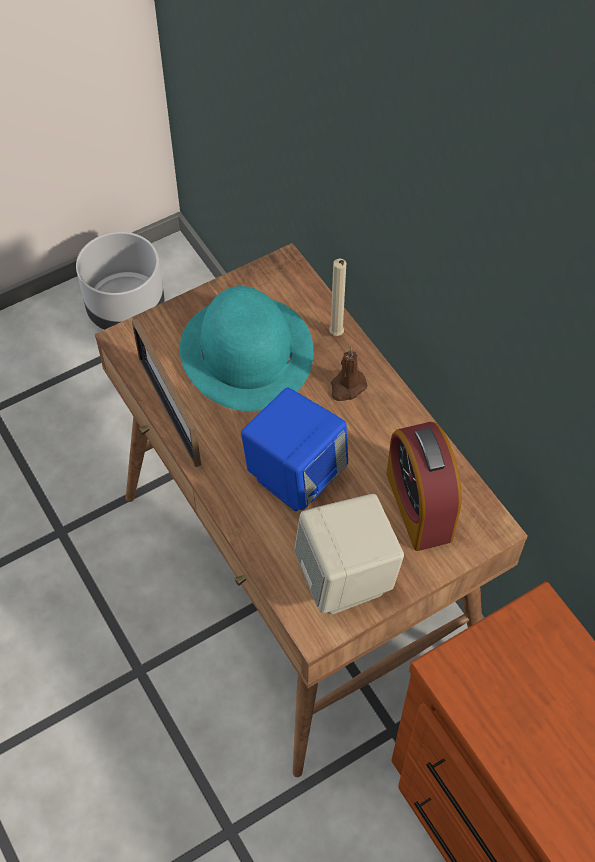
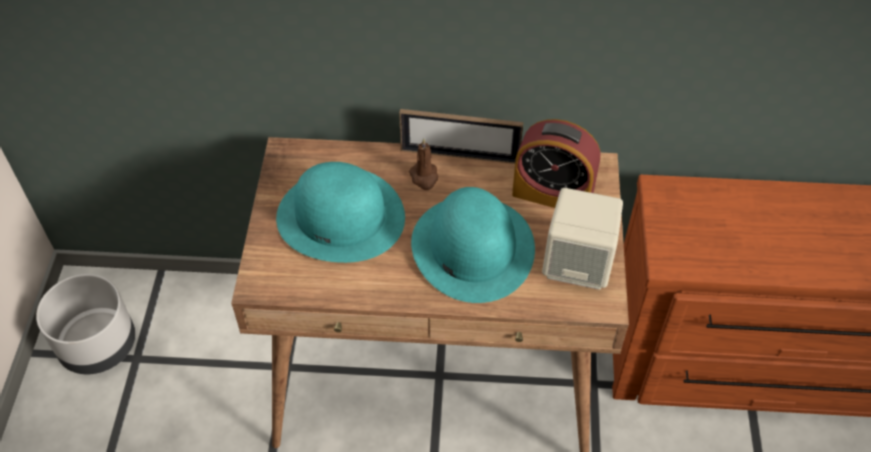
camera: 55 degrees left, 5 degrees down
(169, 411) = (350, 292): picture frame -> picture frame (459, 155)
(295, 475) = (472, 247): blue speaker -> turquoise hat
(336, 336) = (375, 158): beige candle -> none

